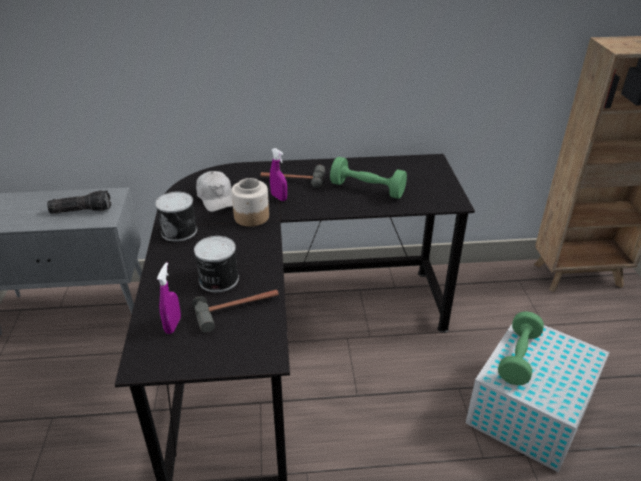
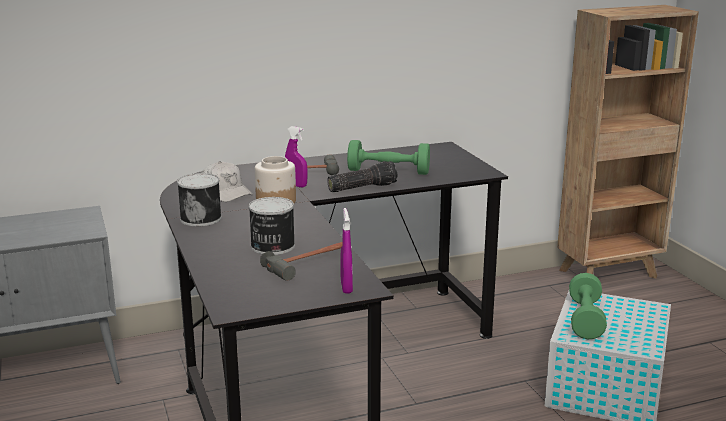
camera: 15 degrees left, 15 degrees down
(82, 210) = (53, 228): flashlight -> flashlight (362, 187)
(173, 325) = (246, 280): purple spray bottle -> purple spray bottle (346, 287)

